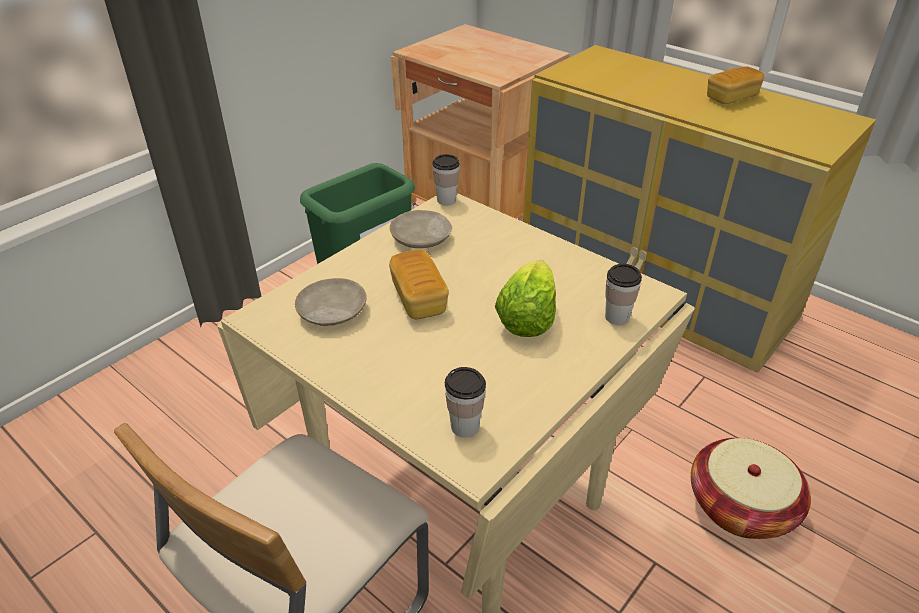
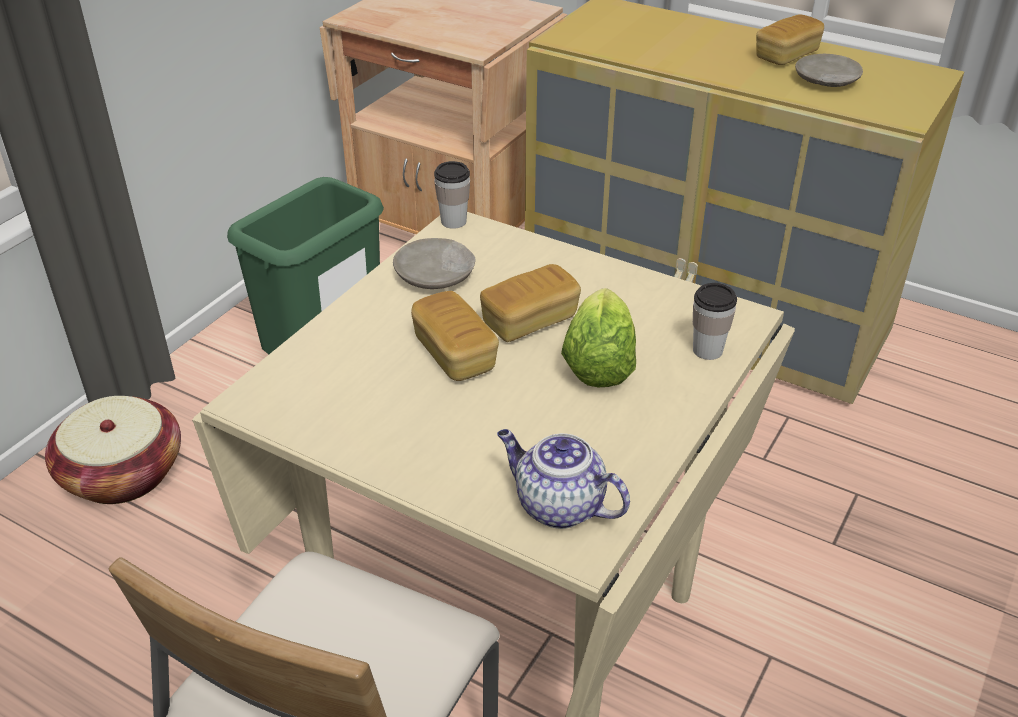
camera: 10 degrees left, 0 degrees up
(331, 311) = (346, 383): beige plate -> beige plate (826, 81)
(465, 426) = (557, 506): cup -> teapot
(483, 279) = (529, 321): none -> bread
(741, 506) = (861, 573): basket -> basket (123, 474)

